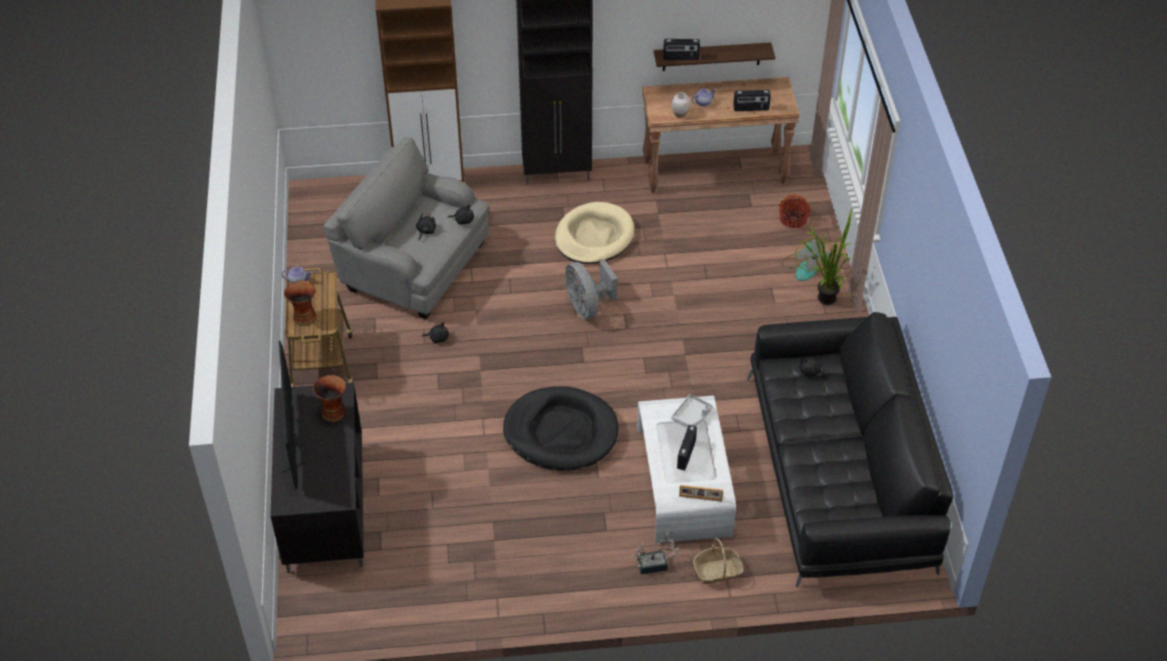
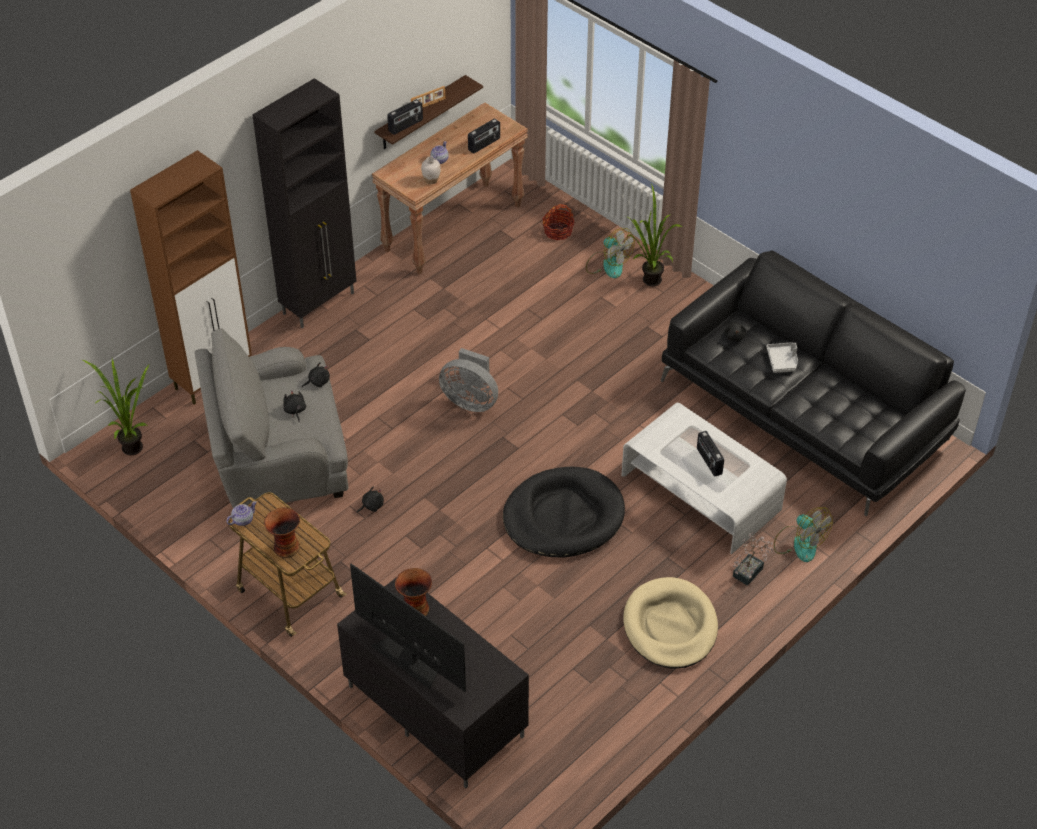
camera: 40 degrees left, 0 degrees up
(330, 199) = (130, 445): none -> potted plant
(594, 237) = (411, 339): beige dog bed -> beige dog bed (670, 626)
(692, 415) = (679, 428): grey tray -> grey tray (782, 361)
(700, 498) = (756, 488): picture frame -> picture frame (428, 105)
(717, 571) = (799, 543): basket -> fan

